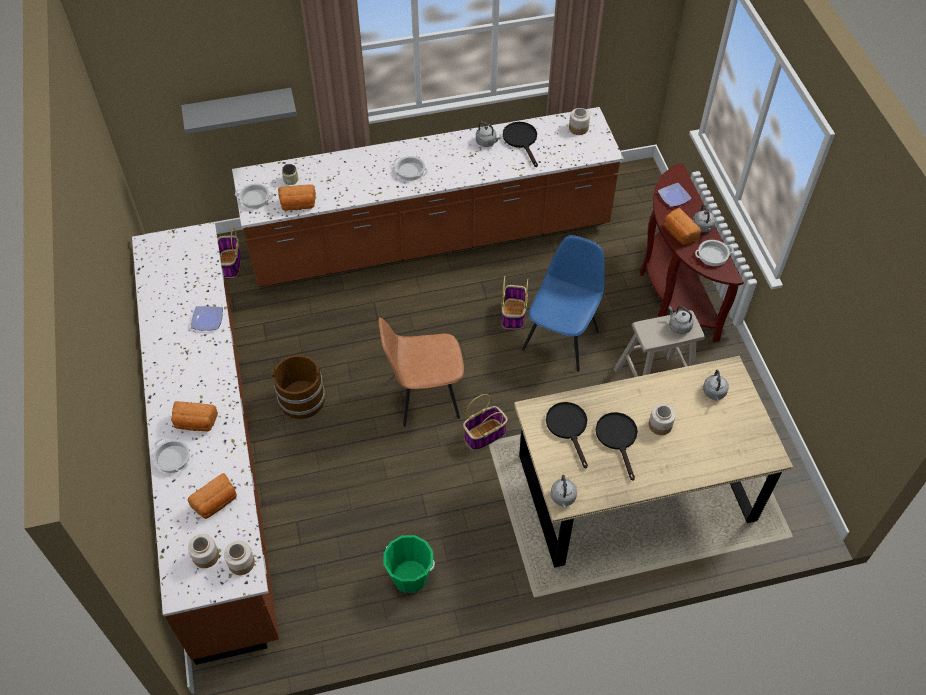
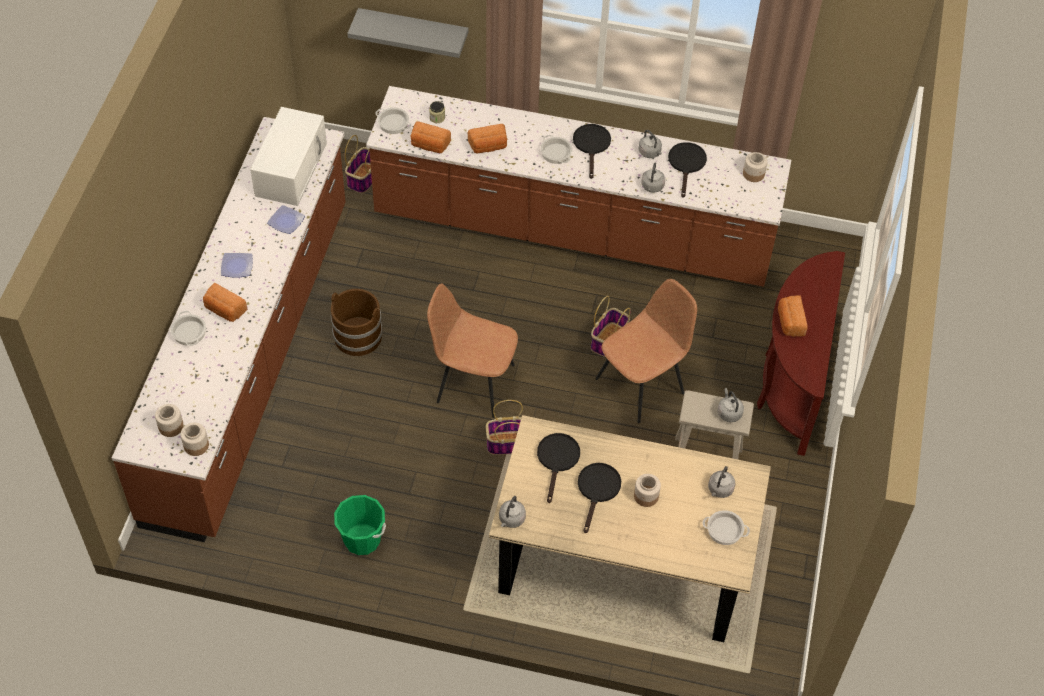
camera: 25 degrees right, 0 degrees up
(184, 271) = (291, 168): none -> white microwave
(216, 503) = (204, 386): bread -> bread (488, 146)
(436, 154) = (592, 146): none -> black frying pan
(561, 339) = (641, 385): blue chair -> brown chair
(674, 197) = (811, 284): plate -> plate (237, 267)
(702, 227) = (819, 326): grey kettle -> grey kettle (652, 187)
(712, 256) = (809, 358): cooking pot -> cooking pot (724, 530)

